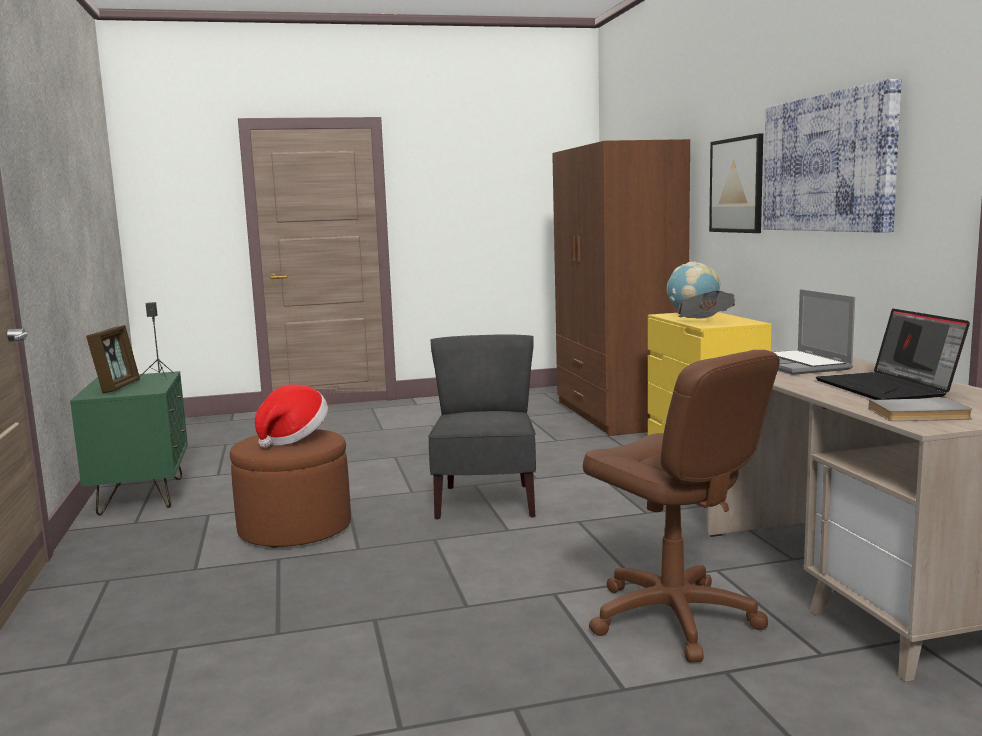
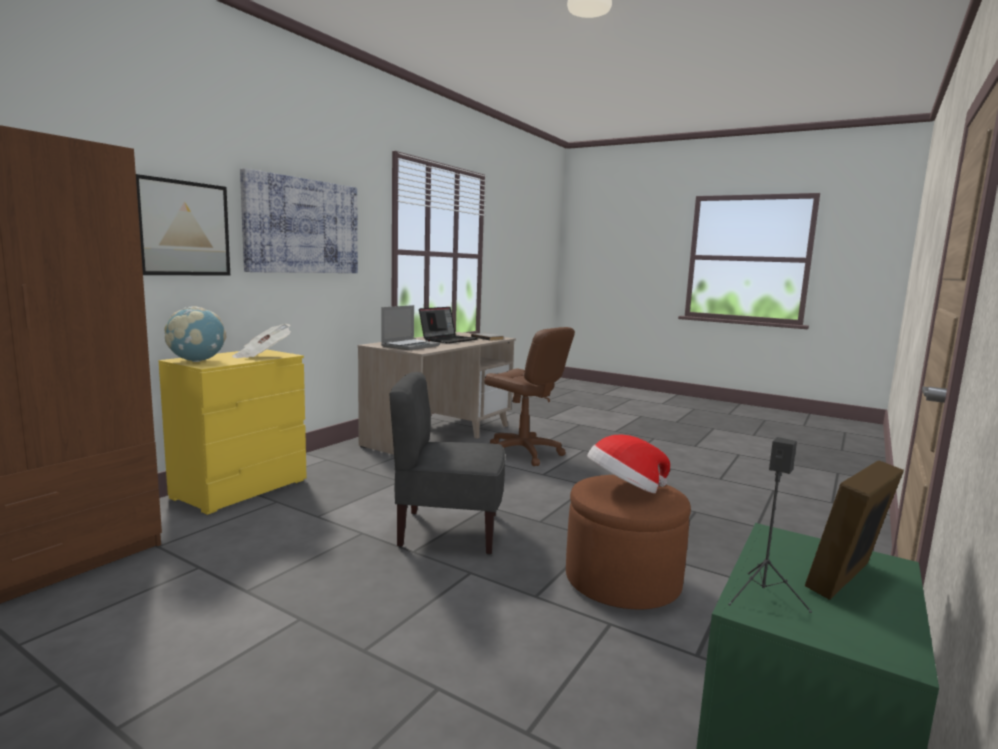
camera: 135 degrees left, 0 degrees up
(486, 502) = (448, 531): grey chair -> grey chair turned 45 degrees clockwise
(672, 618) = (523, 453): brown office chair -> brown office chair turned 120 degrees clockwise

